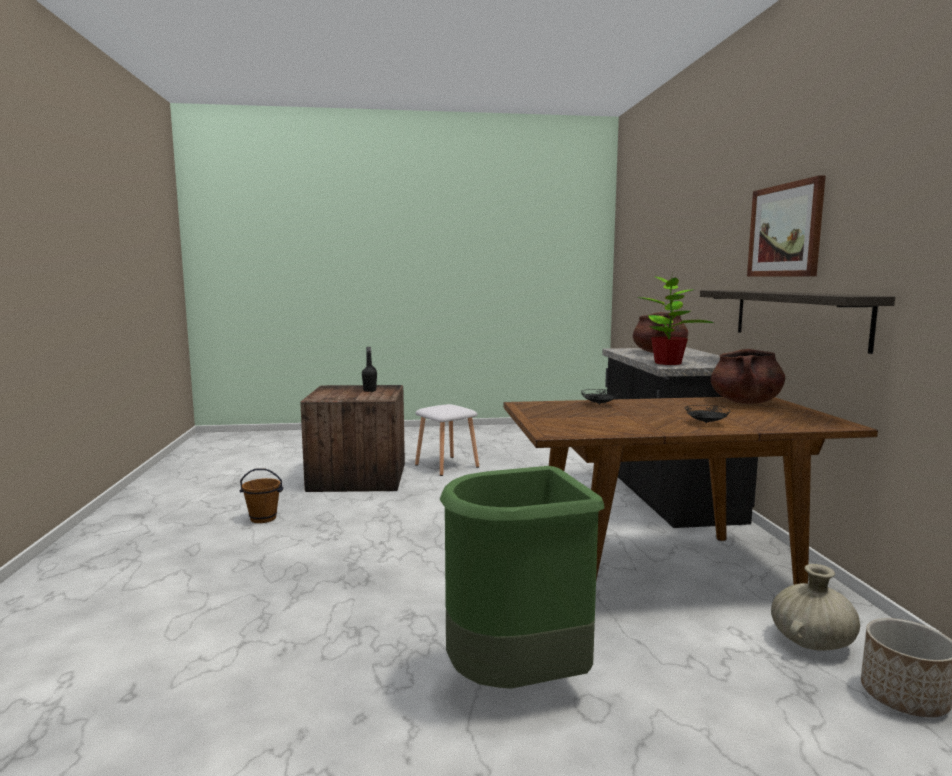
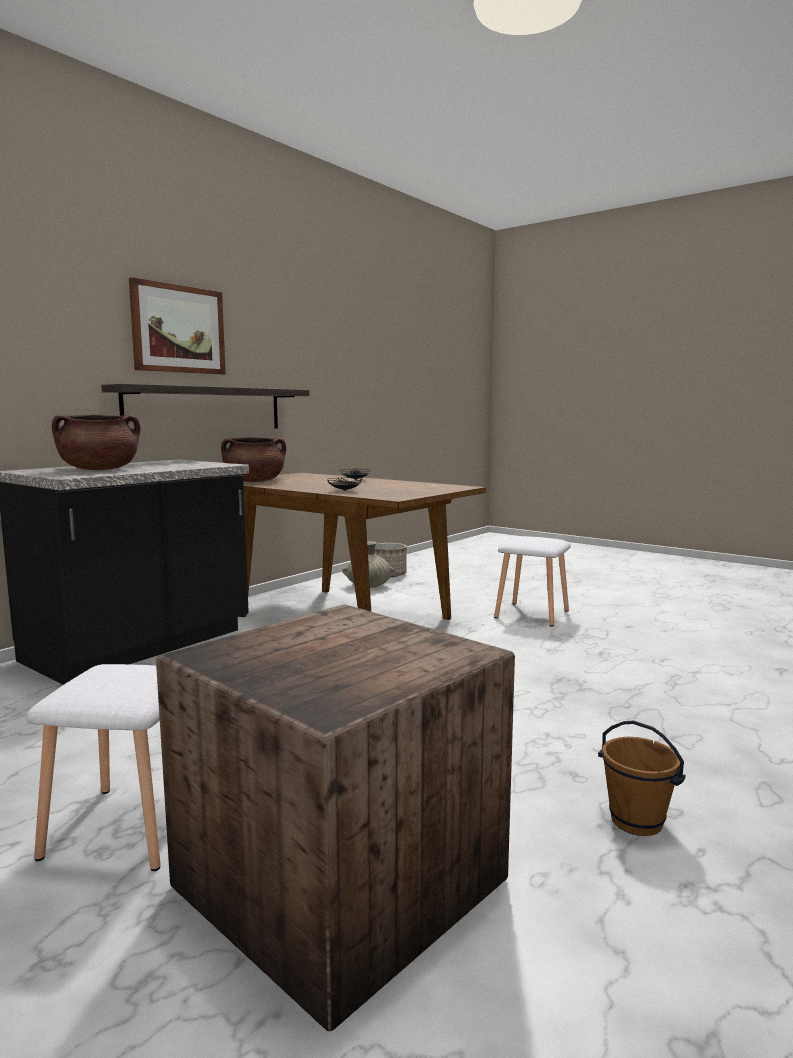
camera: 135 degrees left, 0 degrees up
(369, 390) = (298, 647): black bottle -> none
(518, 682) = (531, 613): green trash can -> white stool
(668, 363) = (206, 465): potted plant -> none

